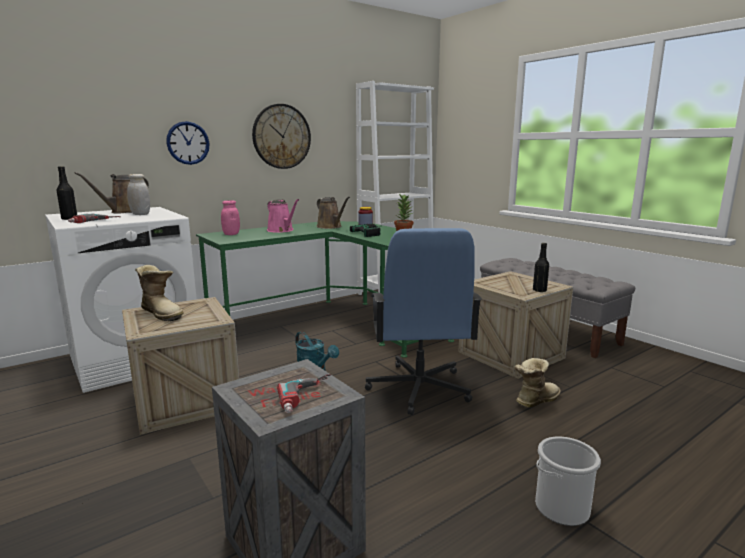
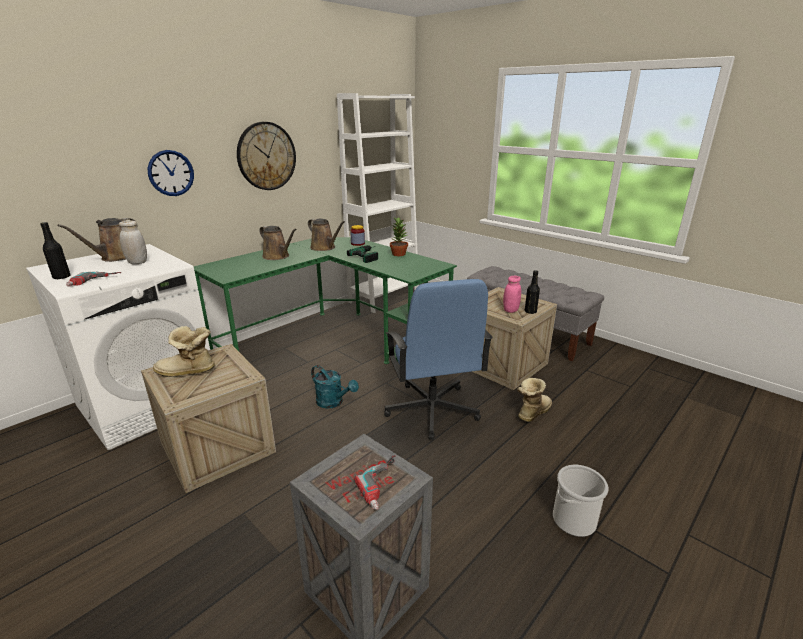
camera: 10 degrees left, 10 degrees up
(162, 313) = (187, 372): boot -> boot turned 150 degrees clockwise
(231, 234) = (228, 266): pink jar -> pink jar (510, 310)
(281, 230) = (277, 256): pink watering can -> brown watering can

